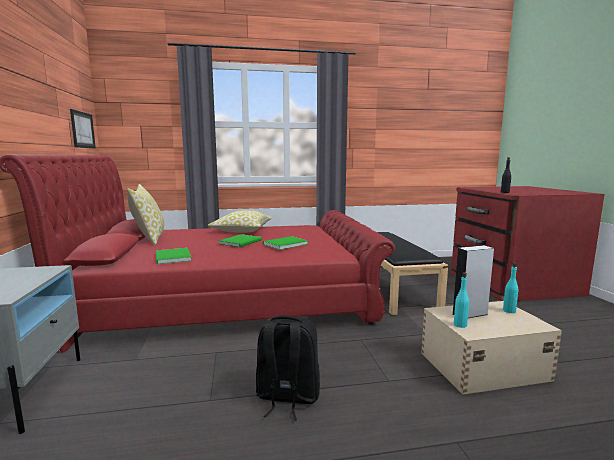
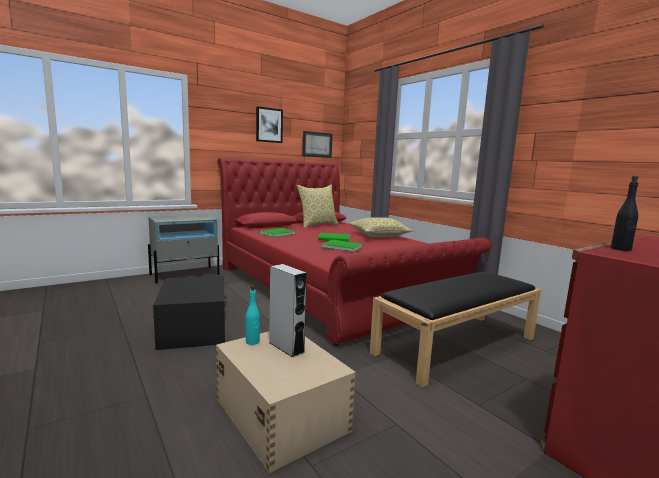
camera: 65 degrees right, 0 degrees up
(40, 97) = (269, 125): none -> picture
(287, 397) = (194, 328): black backpack -> black storage box
(509, 311) = (315, 371): turquoise bottle -> none

